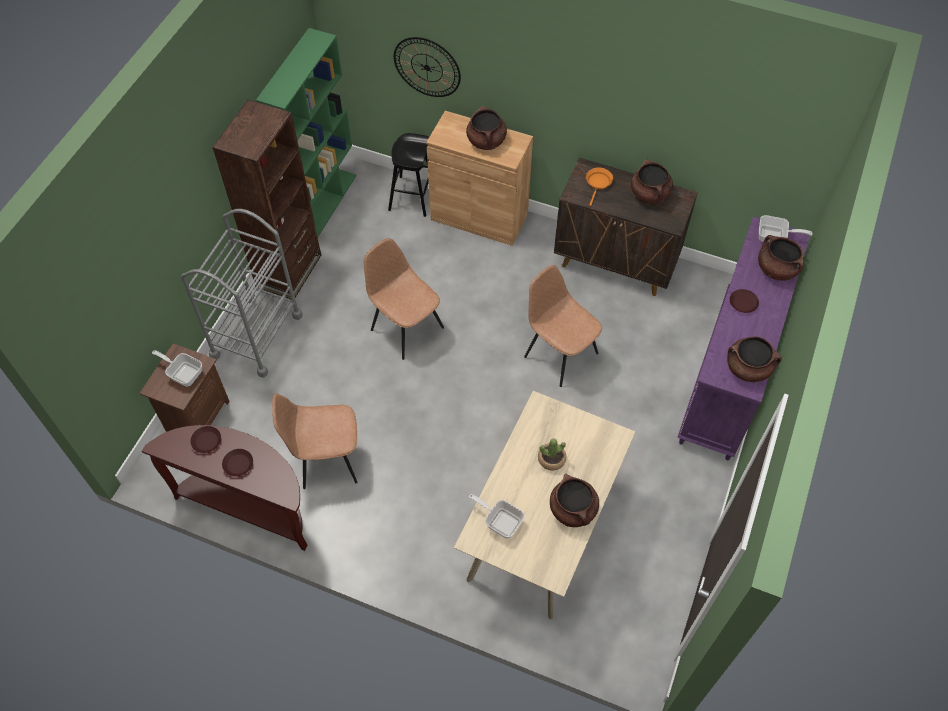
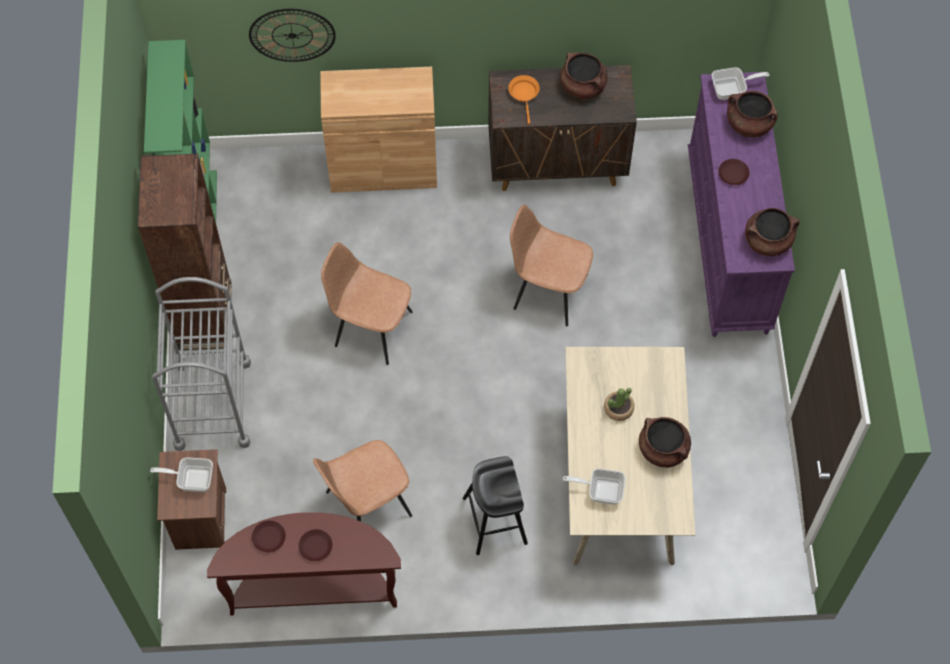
camera: 25 degrees left, 5 degrees up
(412, 196) = (295, 172): black stool -> black stool (495, 520)
(486, 141) = (385, 91): brown cooking pot -> none

